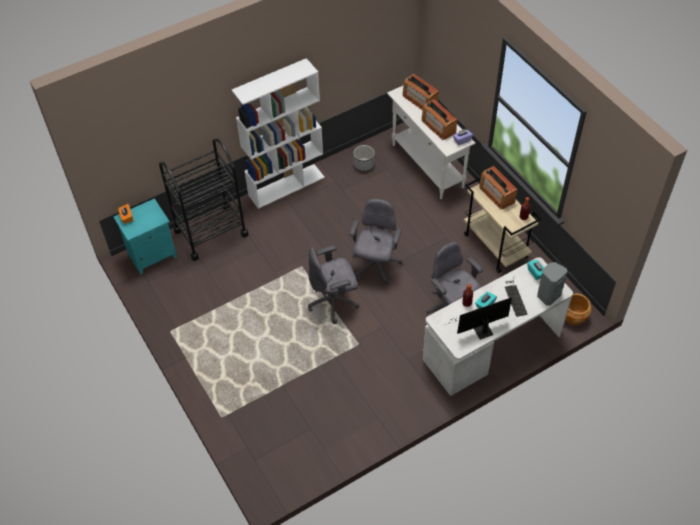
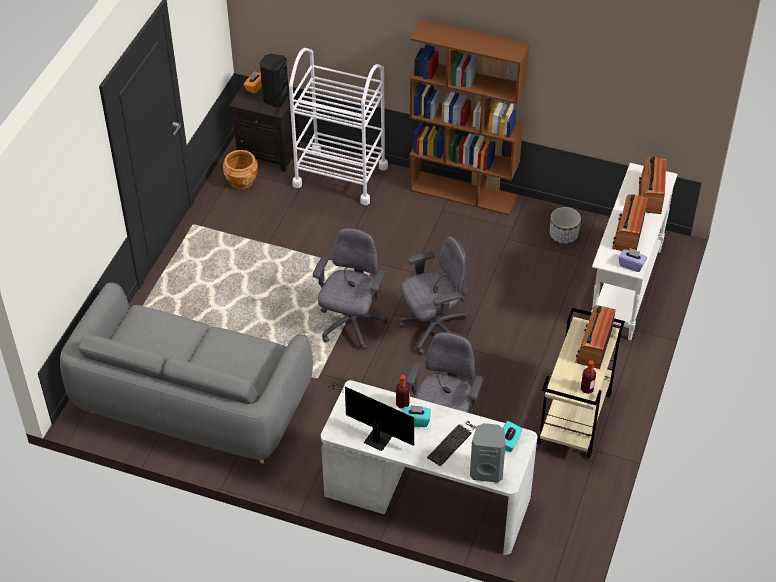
camera: 50 degrees right, 5 degrees down
(148, 214) = (275, 98): none -> black speaker
(152, 254) = (270, 152): turquoise nightstand -> black nightstand
(211, 232) = (340, 176): black cart -> white cart
(286, 185) = (463, 193): white bookcase -> brown bookcase
(319, 422) = (192, 405): none -> grey sofa
(334, 302) = (351, 325): grey office chair -> grey office chair turned 75 degrees clockwise
(573, 317) = (547, 553): brown planter -> brown planter (241, 181)

